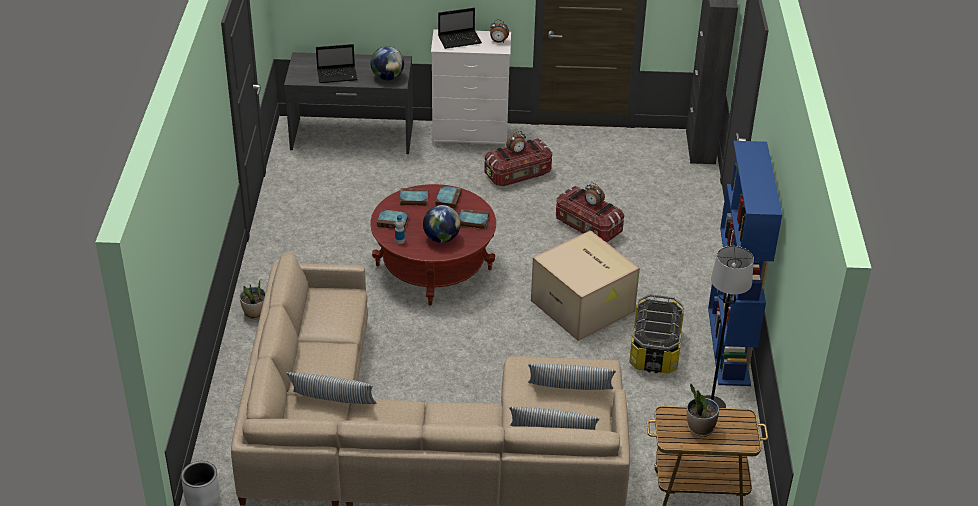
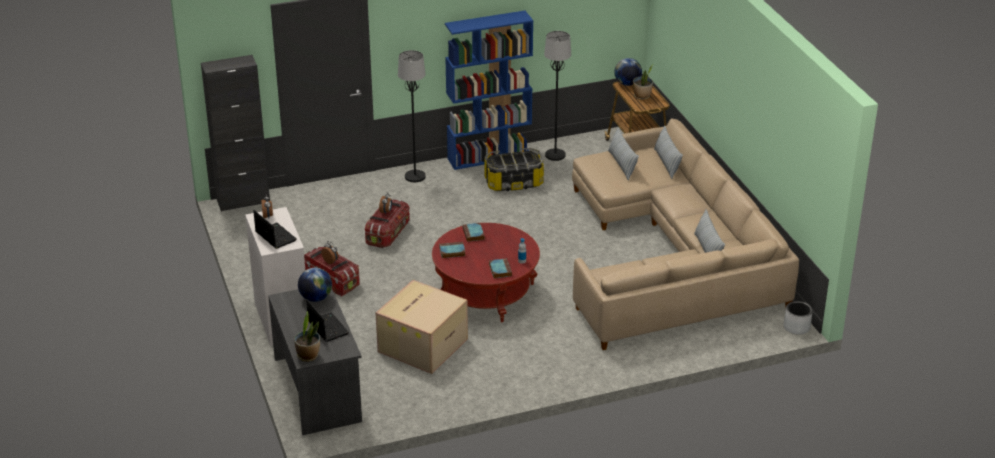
camera: 110 degrees left, 5 degrees down
(255, 313) = (604, 365): potted plant -> potted plant (308, 356)
(413, 199) = (463, 268): book -> none
(441, 238) = (505, 243): globe -> globe (627, 84)
(584, 306) = (486, 217): cardboard box -> cardboard box (422, 344)
(704, 273) = (415, 176): none -> black floor lamp

